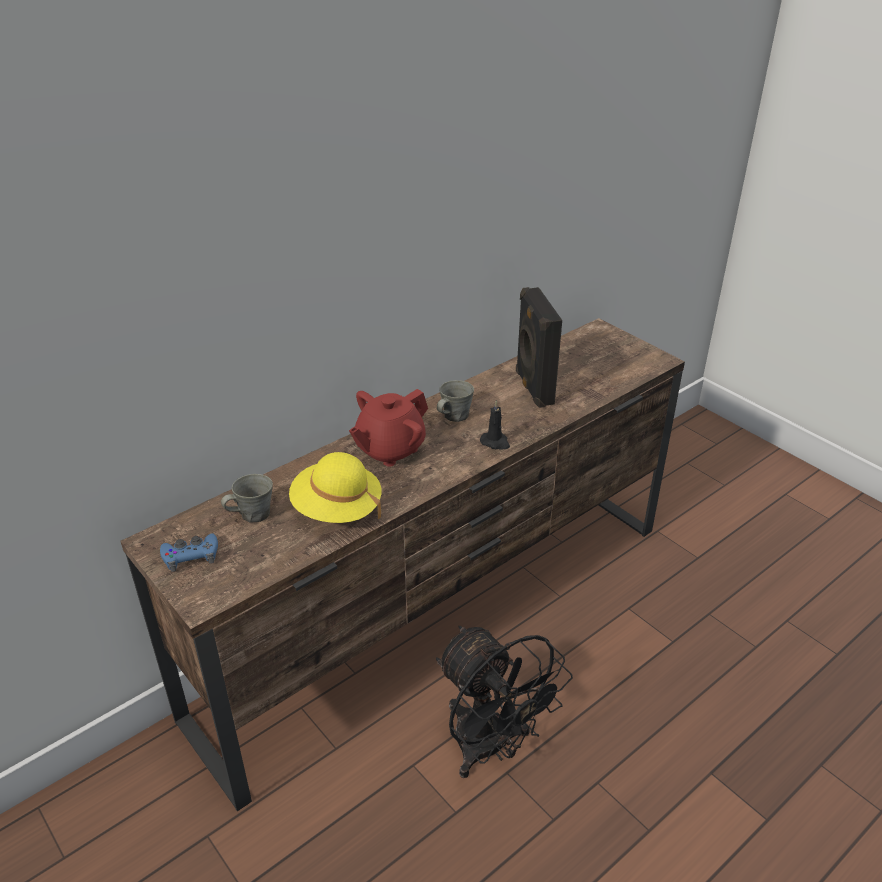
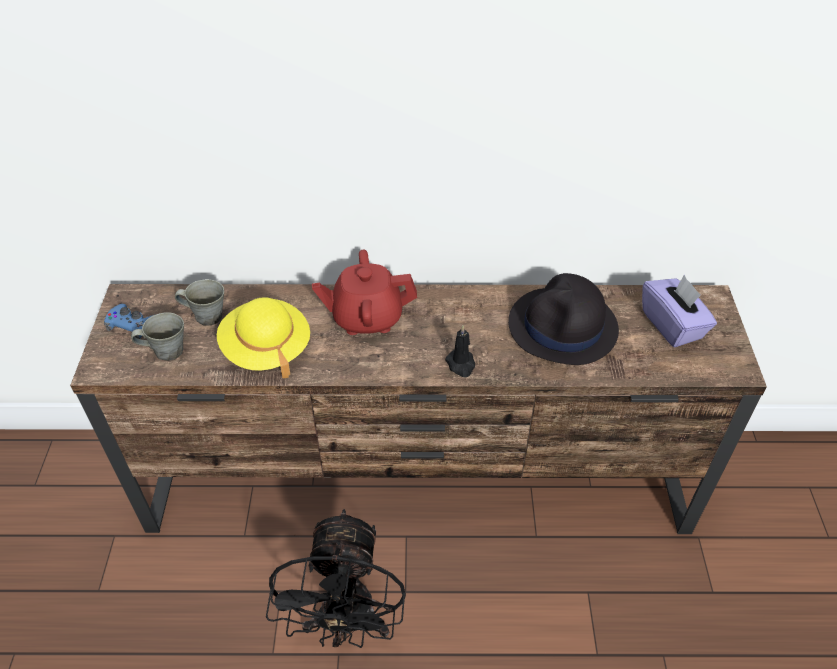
camera: 40 degrees right, 10 degrees up
(454, 416) = (456, 317): grey mug -> grey mug (167, 351)
(532, 388) = (563, 327): black speaker -> black hat
(595, 354) = (672, 325): none -> purple tissue box

